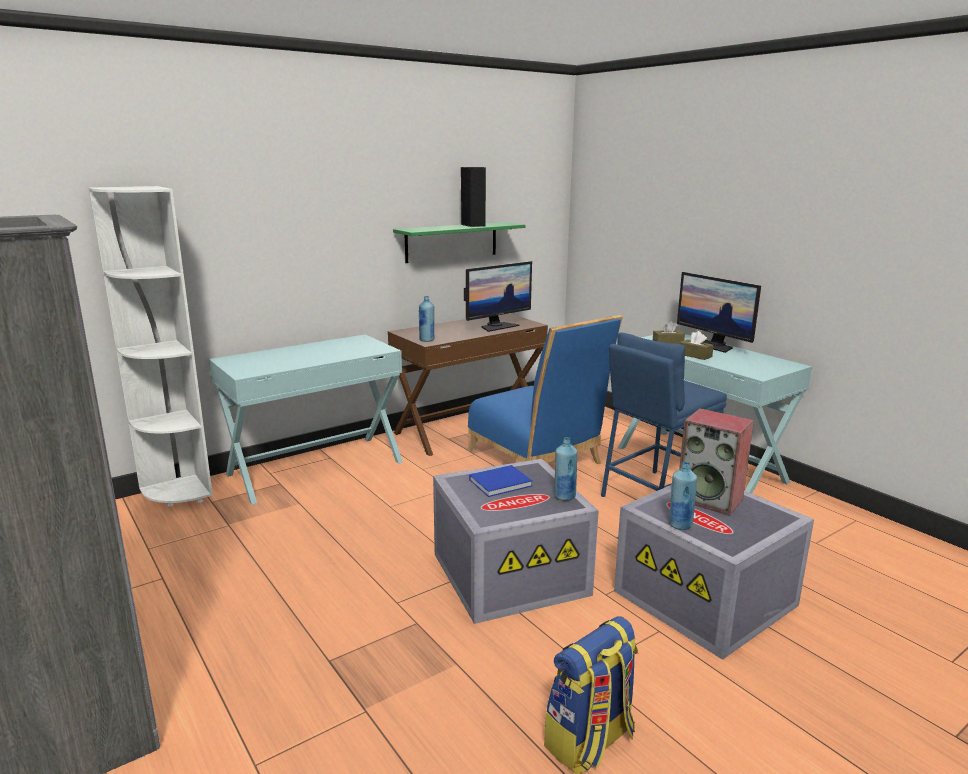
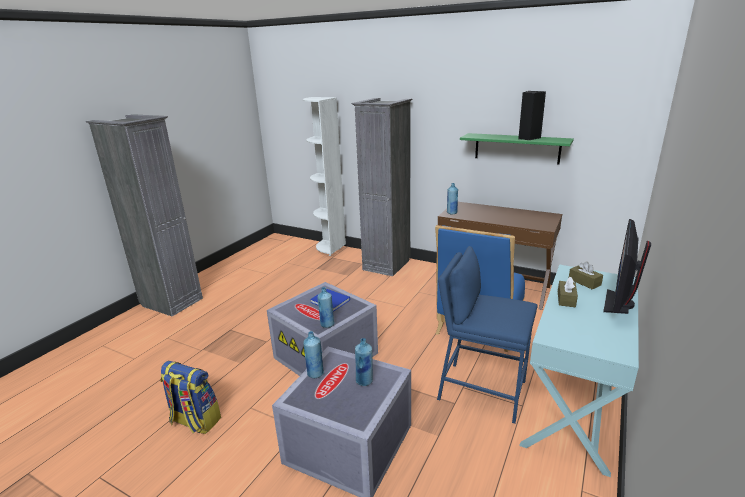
camera: 65 degrees right, 5 degrees up
(315, 468) = (387, 265): turquoise desk -> grey cabinet
(497, 326) = (517, 220): monitor -> none
(710, 499) = (364, 381): speaker -> blue bottle

